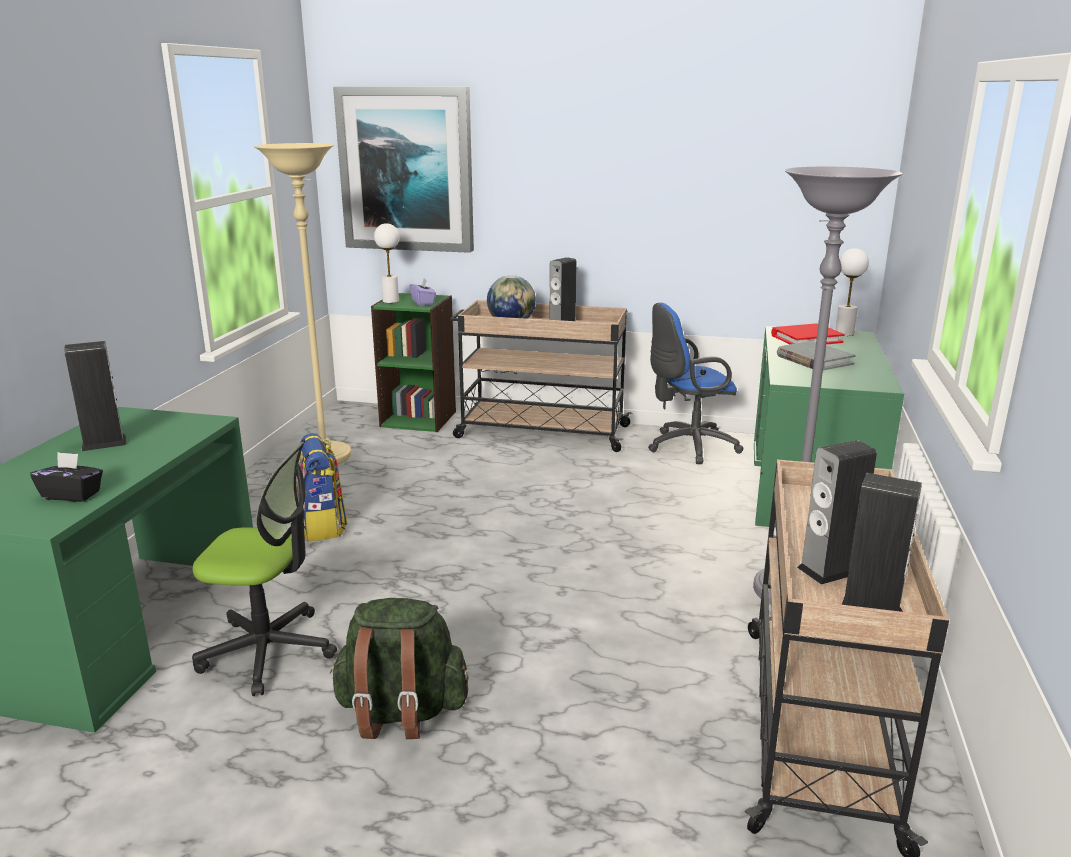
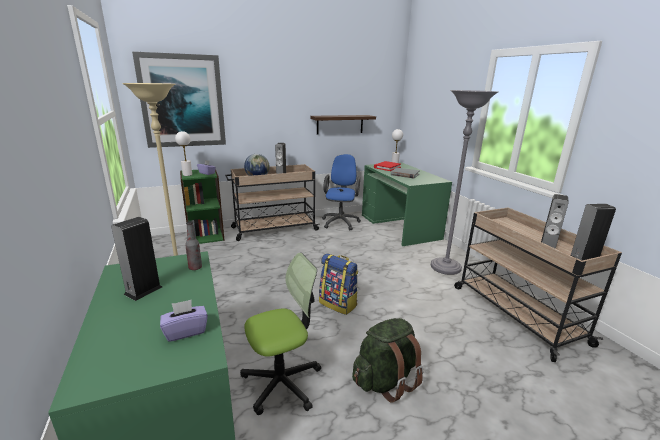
camera: 35 degrees left, 0 degrees up
(72, 495) = (186, 331): black tissue box -> purple tissue box
(190, 433) = (195, 268): none -> bottle
(323, 526) = (224, 304): backpack -> backpack (338, 304)
(688, 447) = (340, 222): blue office chair -> blue office chair turned 150 degrees clockwise
(718, 228) = (340, 124): none -> shelf

